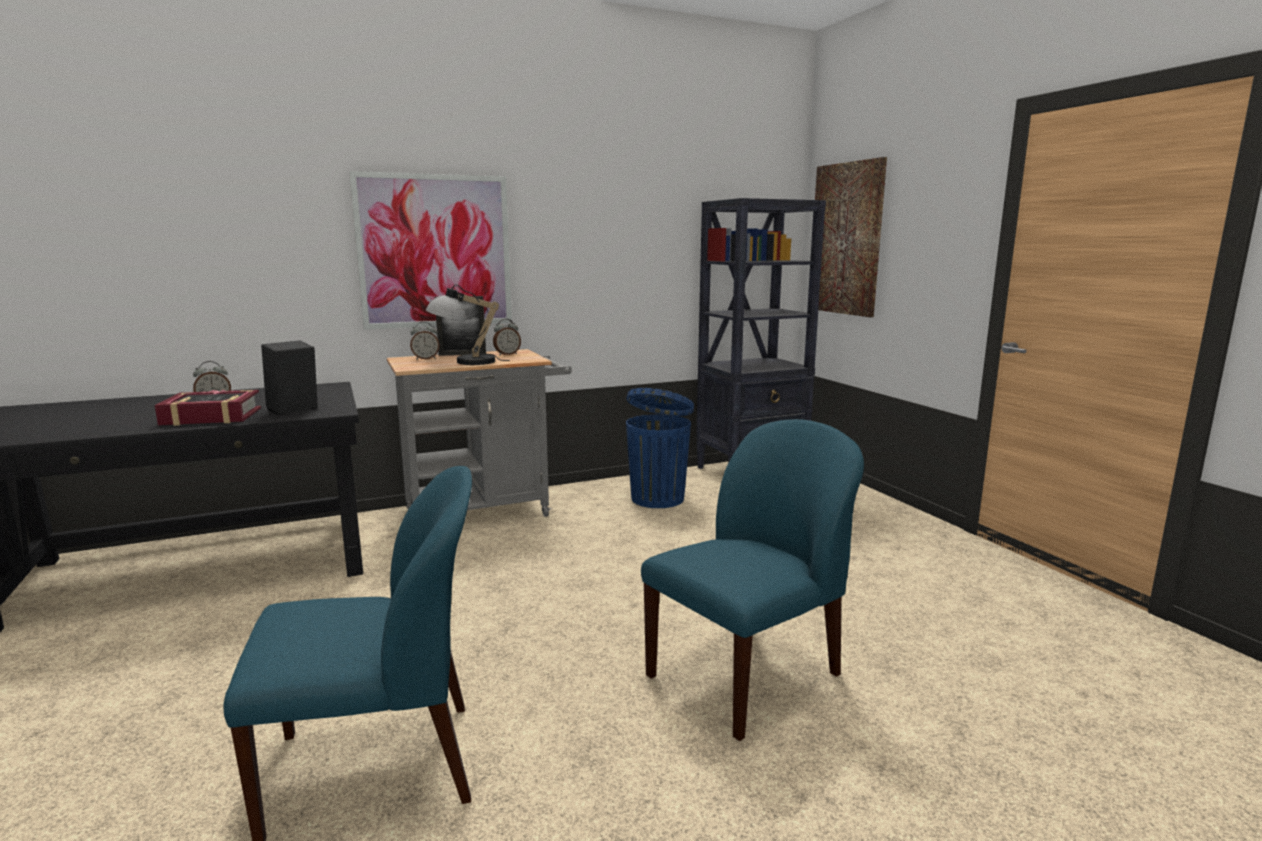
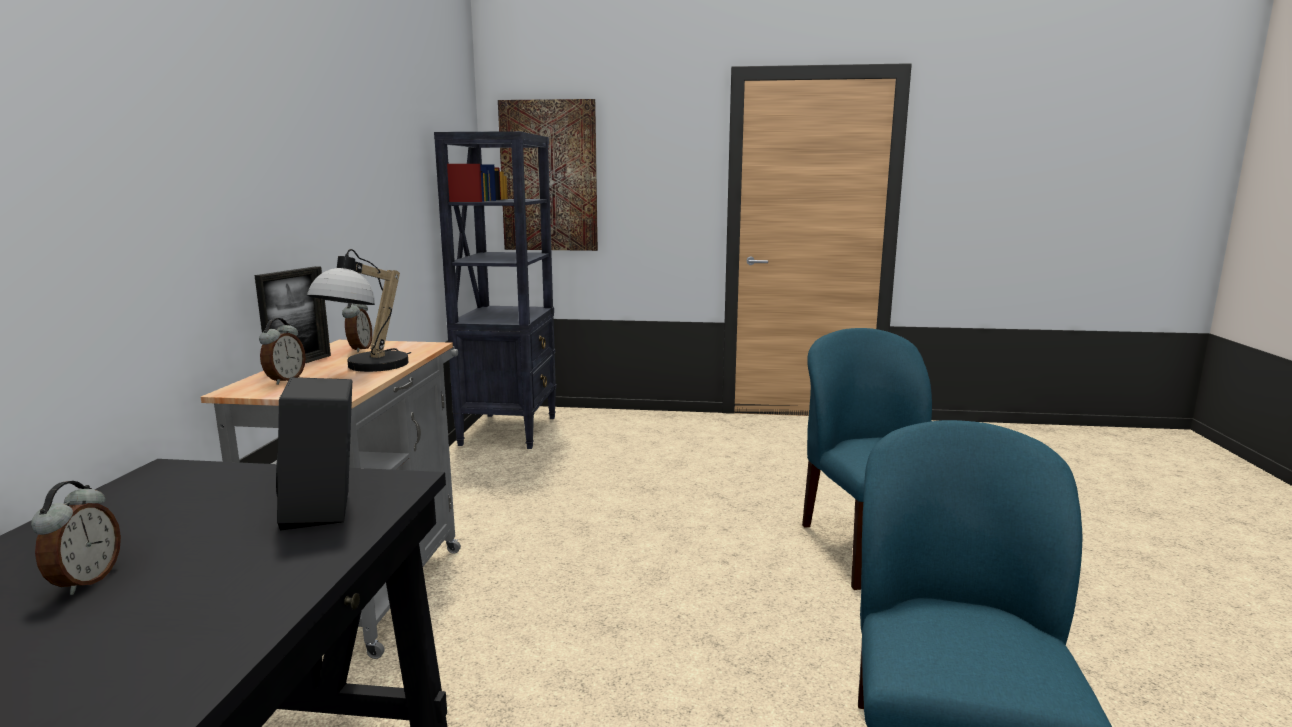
camera: 60 degrees left, 0 degrees up
(211, 417) = (228, 585): book -> none
(435, 251) = (228, 199): picture -> none
(658, 498) = (503, 484): blue trash can -> none

